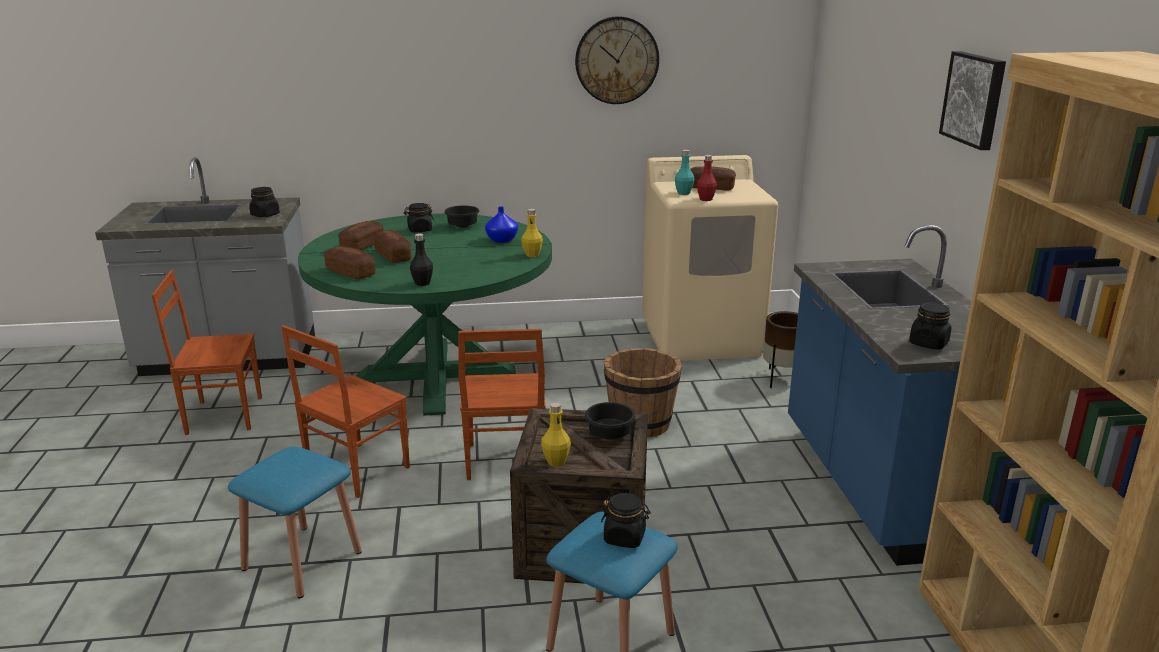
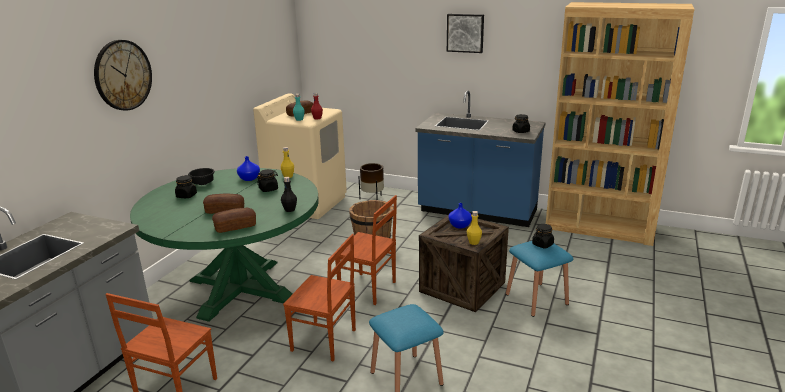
camera: 60 degrees left, 0 degrees up
(265, 215) = (96, 227): black jar -> black jar (268, 189)
(356, 470) = (324, 341): brown chair -> brown chair turned 45 degrees counterclockwise
(362, 246) = (186, 216): bread -> none
(608, 435) = (460, 226): black bowl -> blue vase
(617, 60) = (228, 50): wall clock -> wall clock (123, 75)

